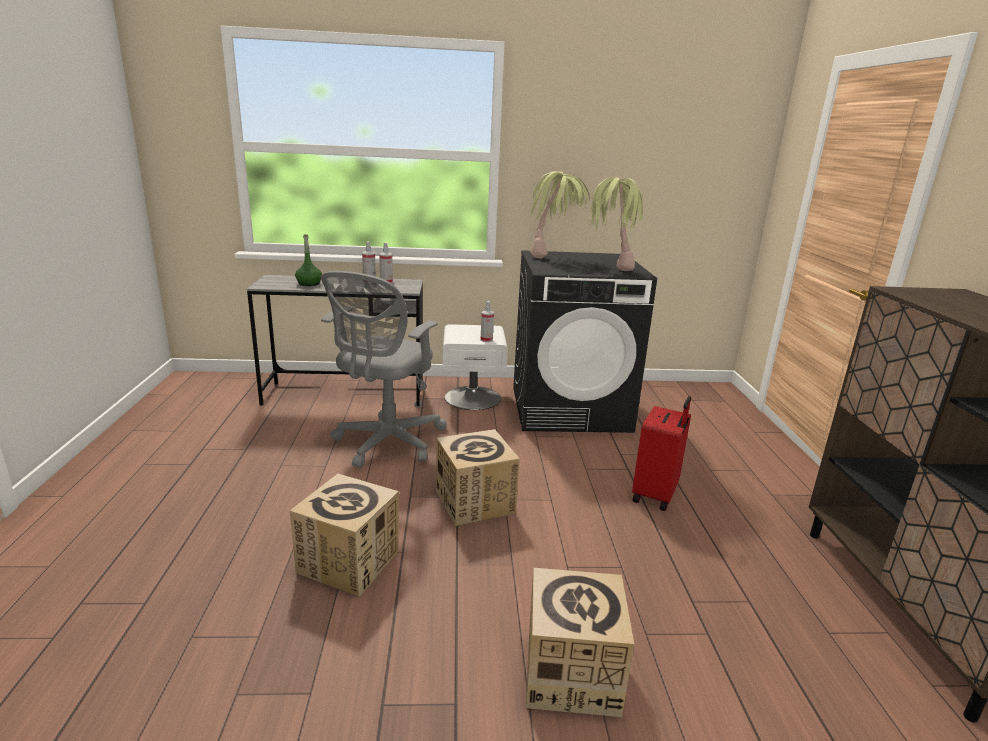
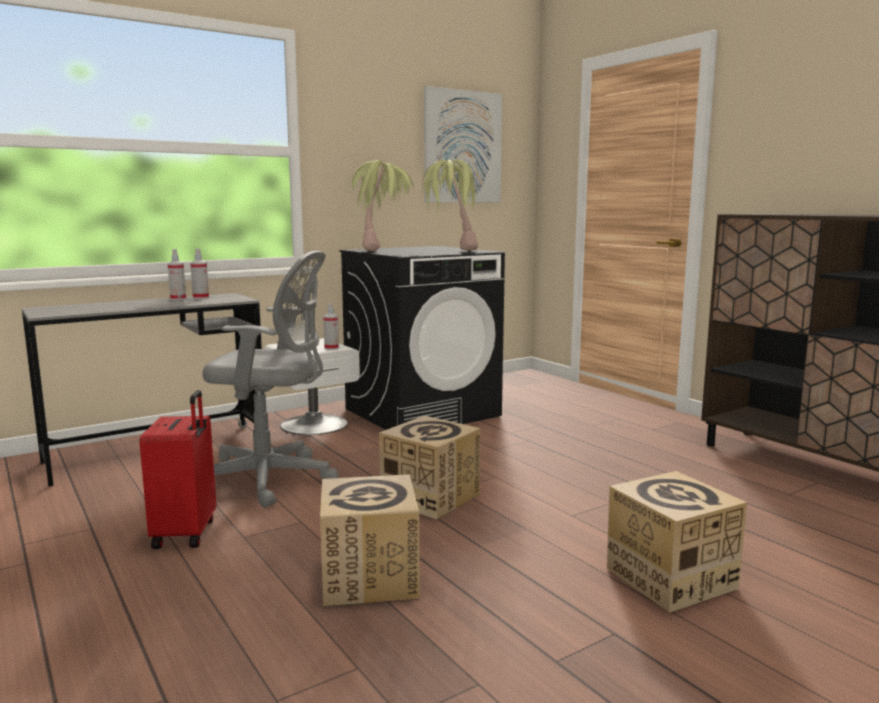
camera: 30 degrees left, 10 degrees down
(309, 284) = (106, 307): green bottle -> none
(386, 443) = (271, 479): grey office chair -> grey office chair turned 75 degrees counterclockwise
(656, 495) = (574, 451): red suitcase -> red suitcase (186, 533)
(680, 153) = (463, 147): none -> picture

